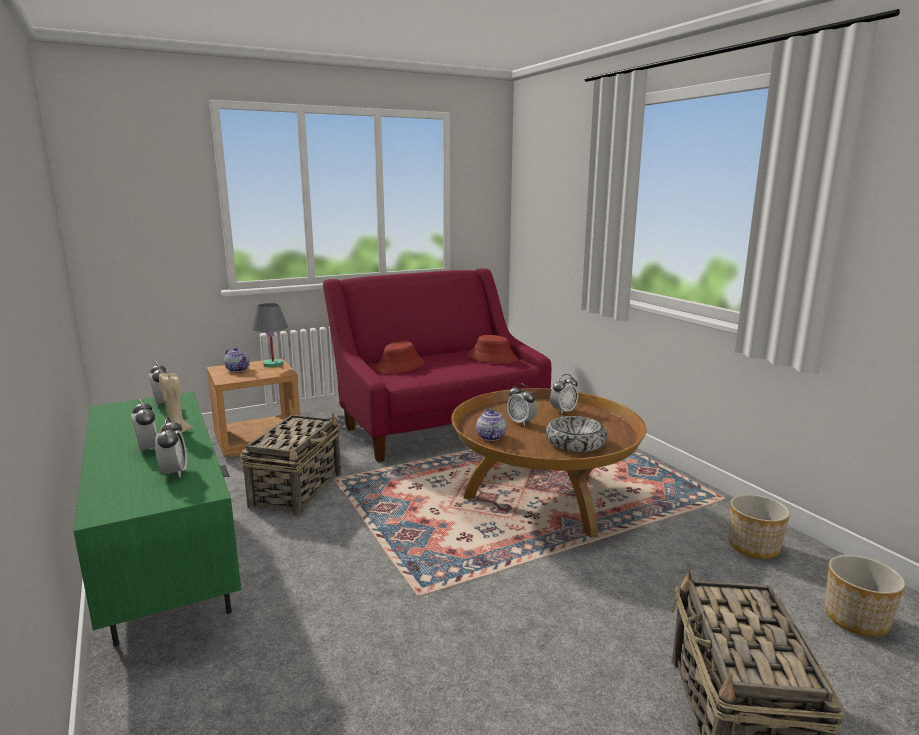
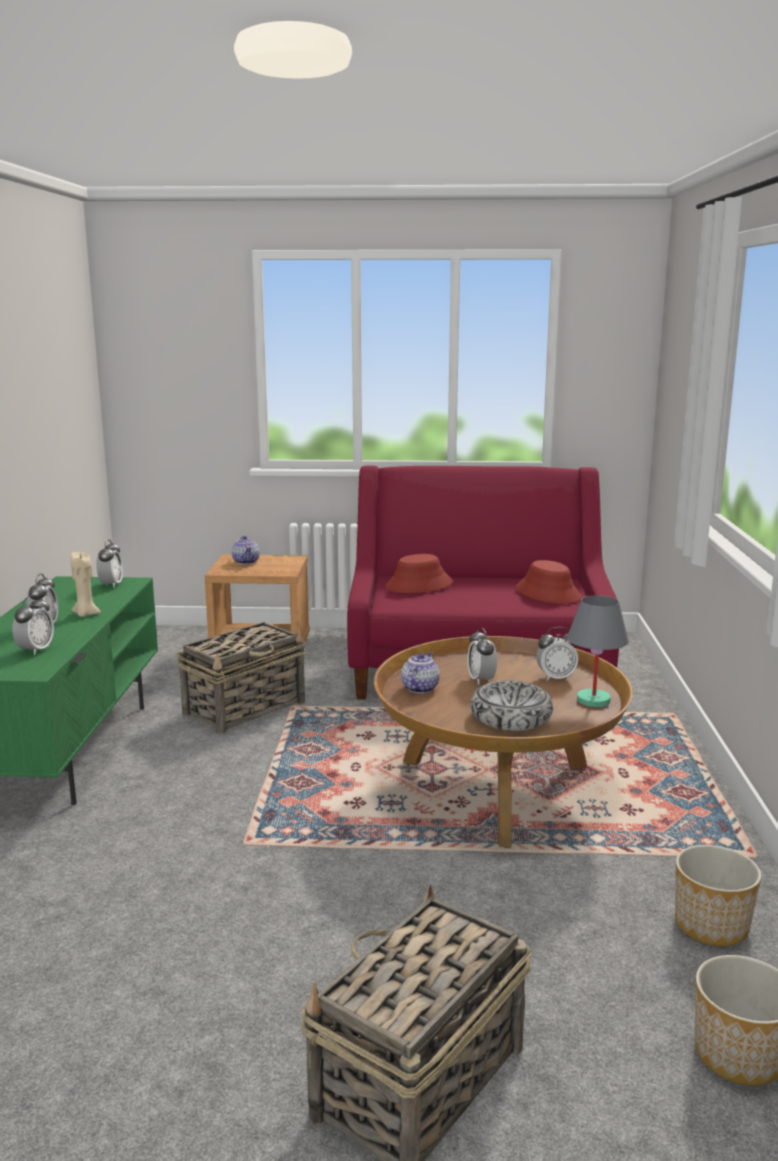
camera: 30 degrees right, 0 degrees up
(272, 364) = (287, 561): grey table lamp -> grey table lamp (592, 700)

